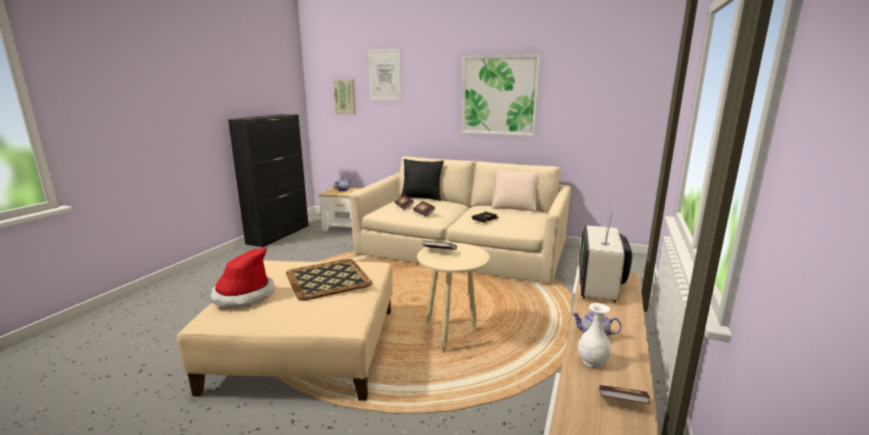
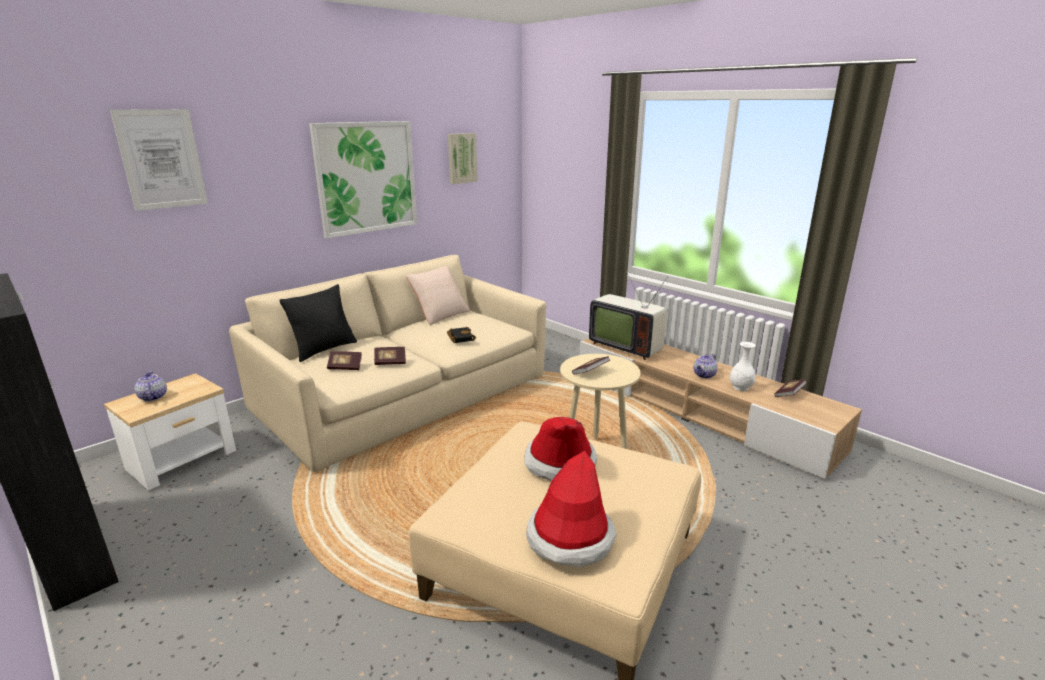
camera: 65 degrees left, 5 degrees up
(329, 279) = (560, 463): tray -> hat
(345, 96) = (60, 212): picture -> picture (461, 158)

